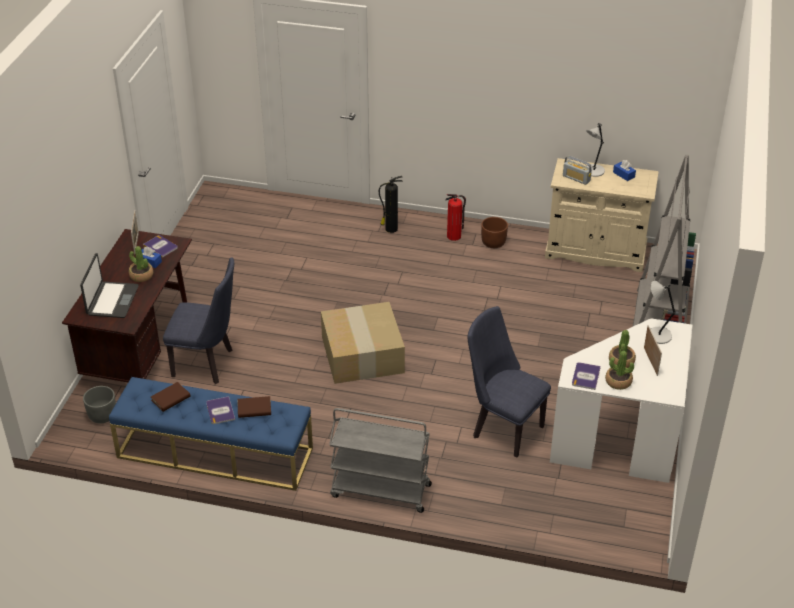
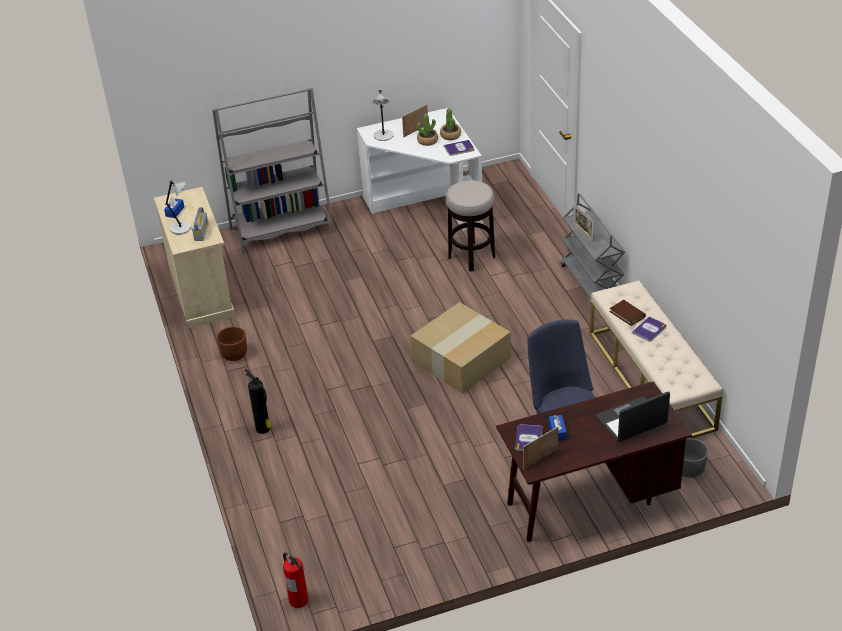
camera: 120 degrees left, 0 degrees up
(141, 275) = (581, 424): potted plant -> none
(170, 398) = (668, 362): brown book -> none
(214, 453) = (651, 380): blue bench -> beige bench
(388, 432) = (583, 233): none -> picture frame
(454, 236) = (242, 382): fire extinguisher -> fire extinguisher (298, 600)
(503, 428) = (471, 257): blue chair -> stool

